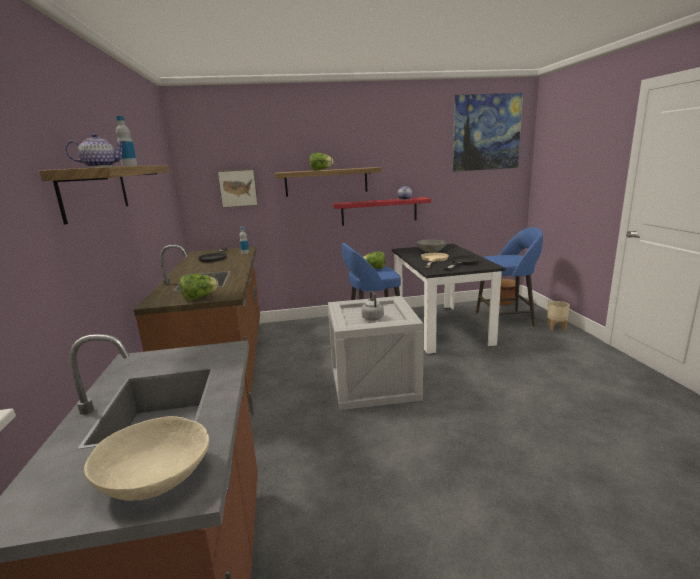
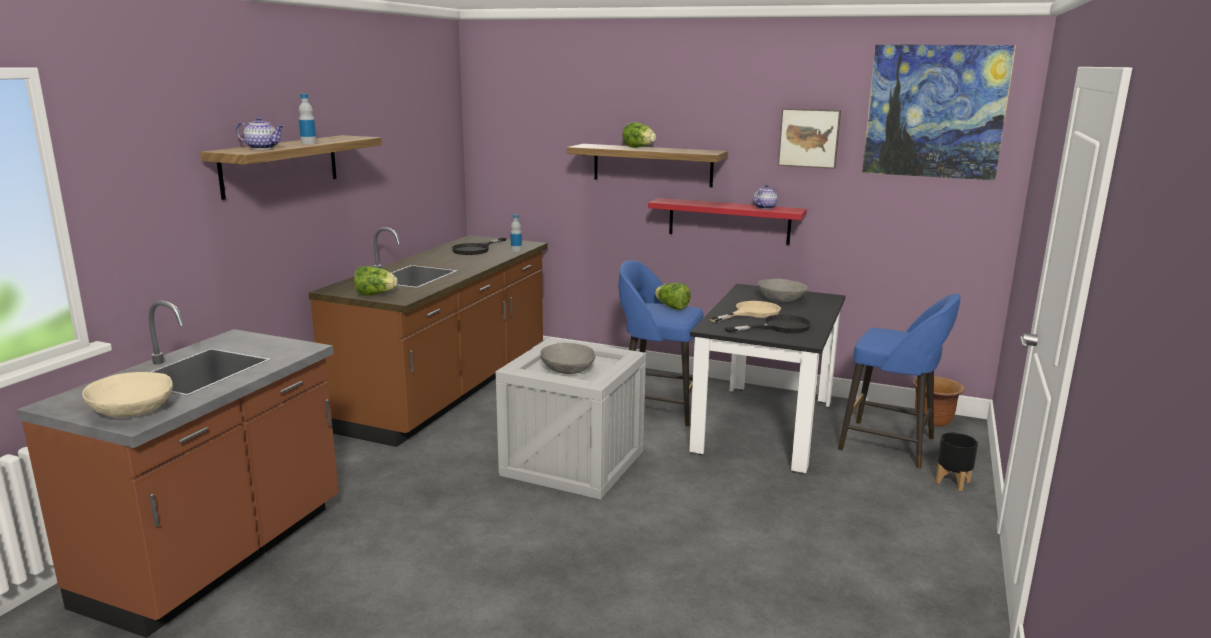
camera: 30 degrees right, 0 degrees up
(238, 188) = (535, 159): picture -> picture (809, 138)
(372, 318) = (567, 369): grey kettle -> grey bowl
(556, 328) = (952, 482): beige planter -> black planter

